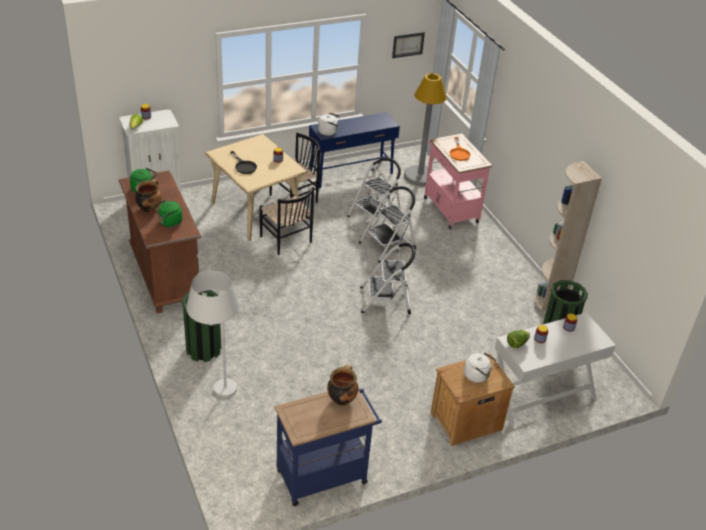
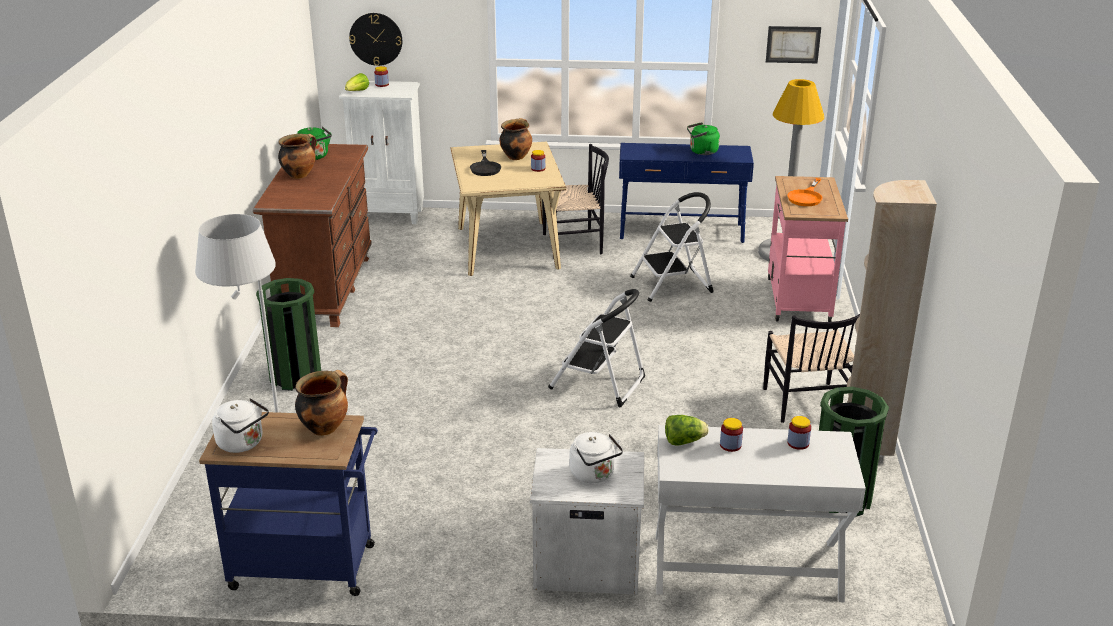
camera: 30 degrees right, 10 degrees down
(137, 85) = (376, 39): none -> wall clock
(169, 223) = (306, 192): green kettle -> green kettle (702, 152)
(255, 152) = (516, 156): none -> cooking pot
(287, 241) = (520, 286): black chair -> black chair (806, 405)
(329, 132) = (640, 153): white kettle -> white kettle (243, 443)
(389, 245) = (663, 321): step ladder -> none
(465, 421) = (585, 563): brown nightstand -> white nightstand

